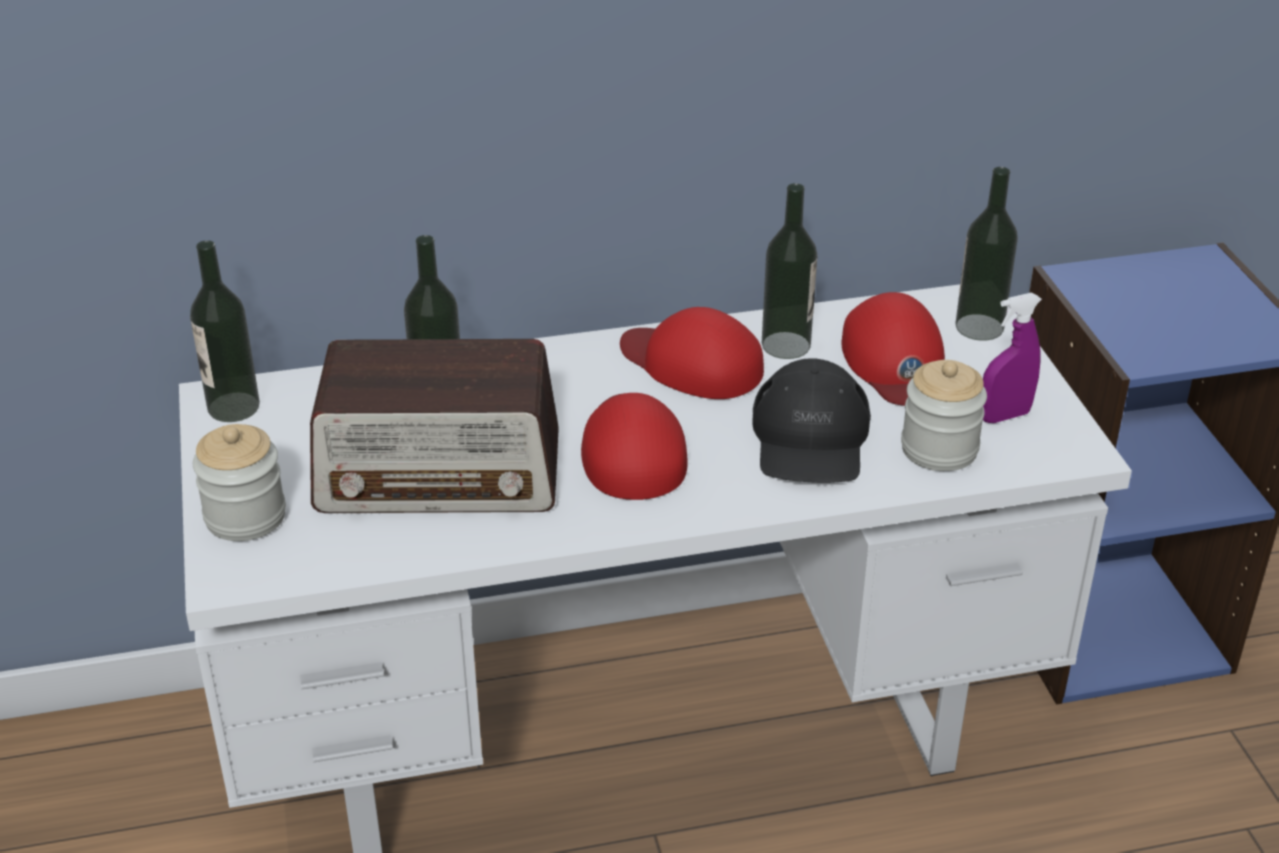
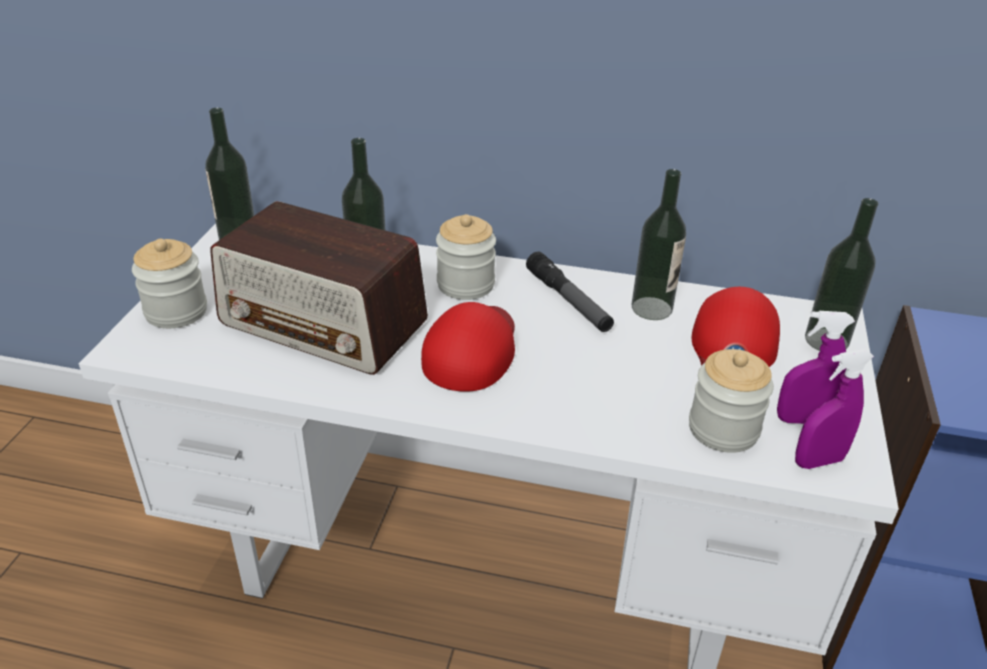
camera: 25 degrees right, 0 degrees up
(563, 379) = (465, 284): none -> jar
(692, 363) = (568, 300): red cap -> flashlight
(810, 439) = (618, 386): black cap -> none
(1041, 450) = (818, 461): none -> purple spray bottle

